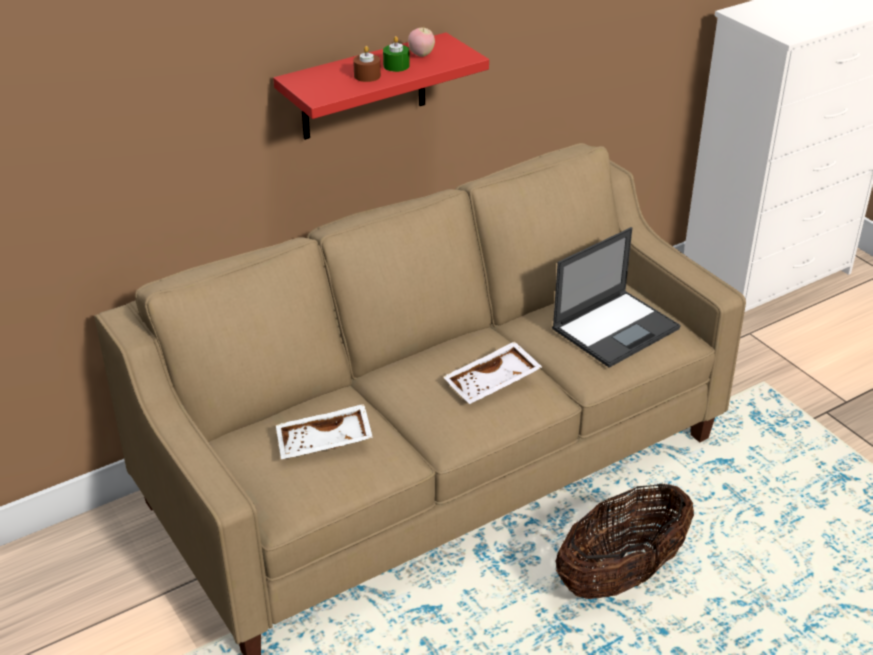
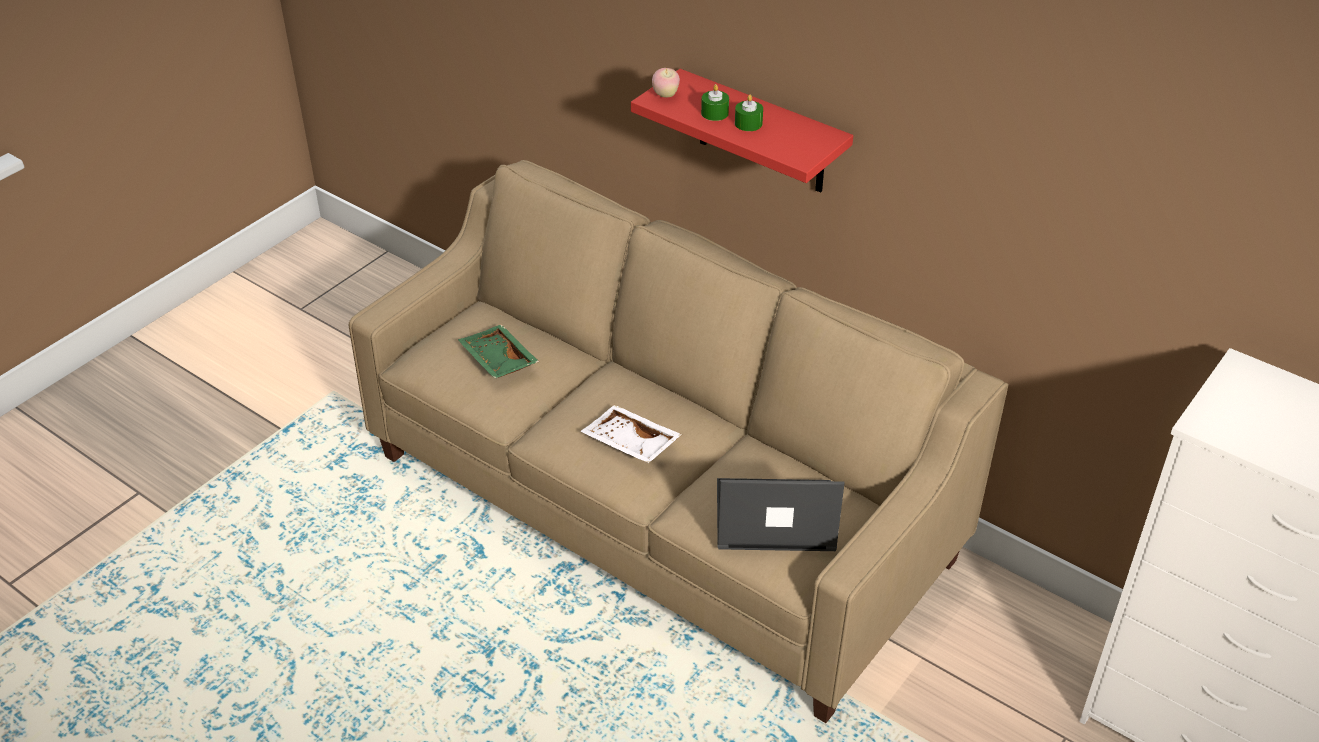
camera: 70 degrees right, 5 degrees up
(324, 443) = (497, 361): white tray -> green tray
(367, 76) = (714, 113): brown candle -> green candle
(421, 55) = (784, 132): apple -> apple (665, 95)
(616, 328) = (773, 516): laptop -> laptop turned 150 degrees clockwise
(621, 575) = (576, 683): basket -> none

